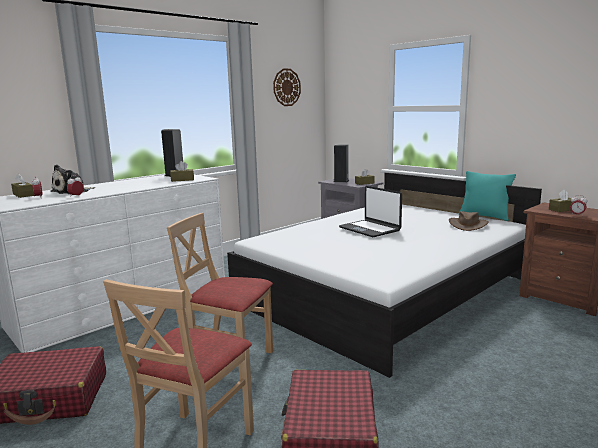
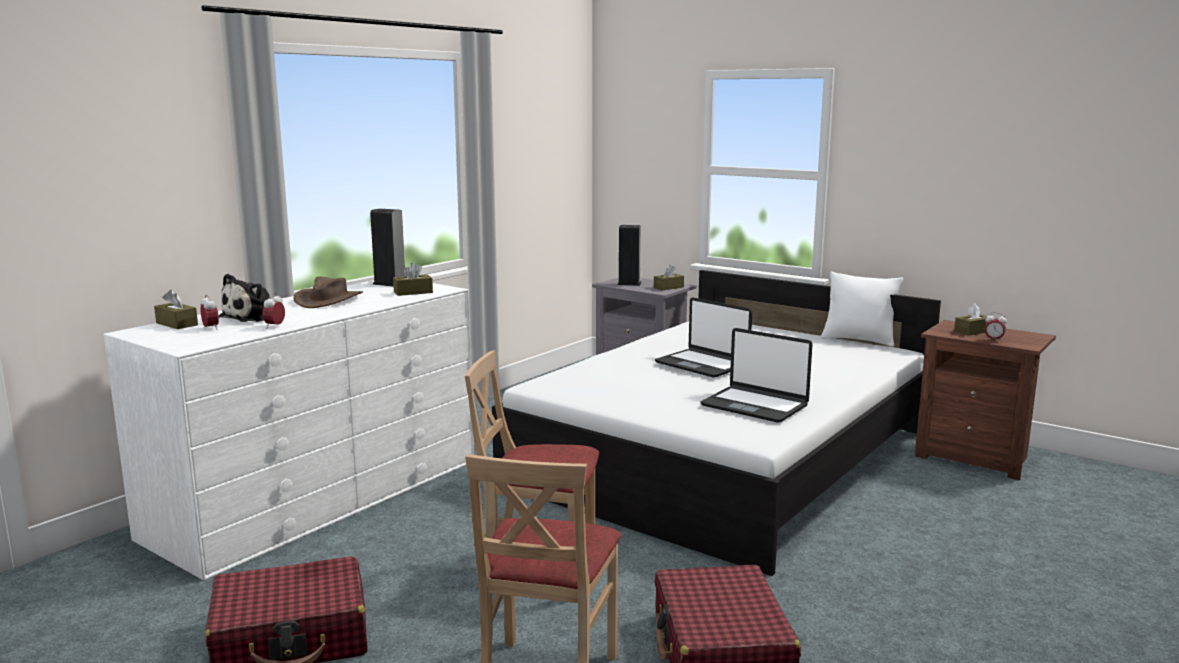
camera: 10 degrees left, 0 degrees up
(286, 87) = (538, 130): wall clock -> none
(392, 256) = (755, 405): none -> laptop
(467, 225) = (840, 354): brown hat -> brown hat (328, 300)
(484, 216) = (858, 340): turquoise pillow -> white pillow

